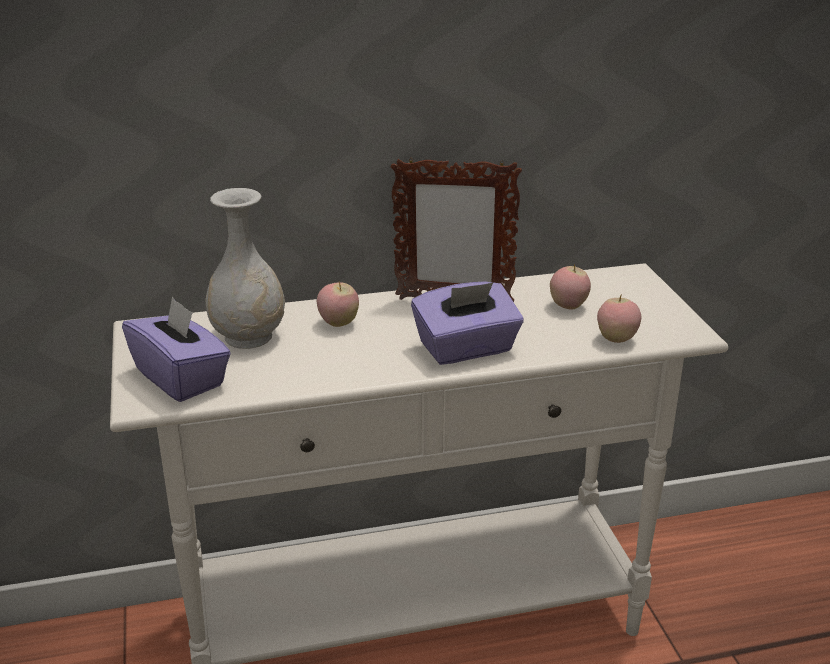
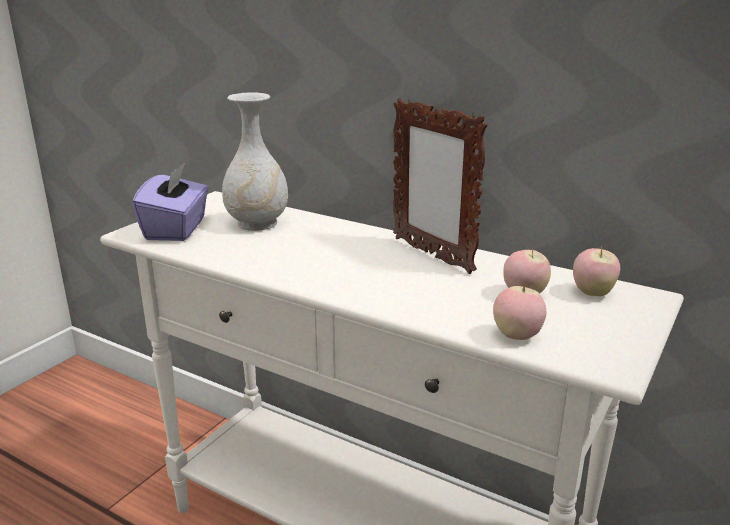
camera: 45 degrees right, 5 degrees down
(338, 323) = (324, 237): apple -> apple (592, 293)
(466, 349) = (374, 287): purple tissue box -> none

